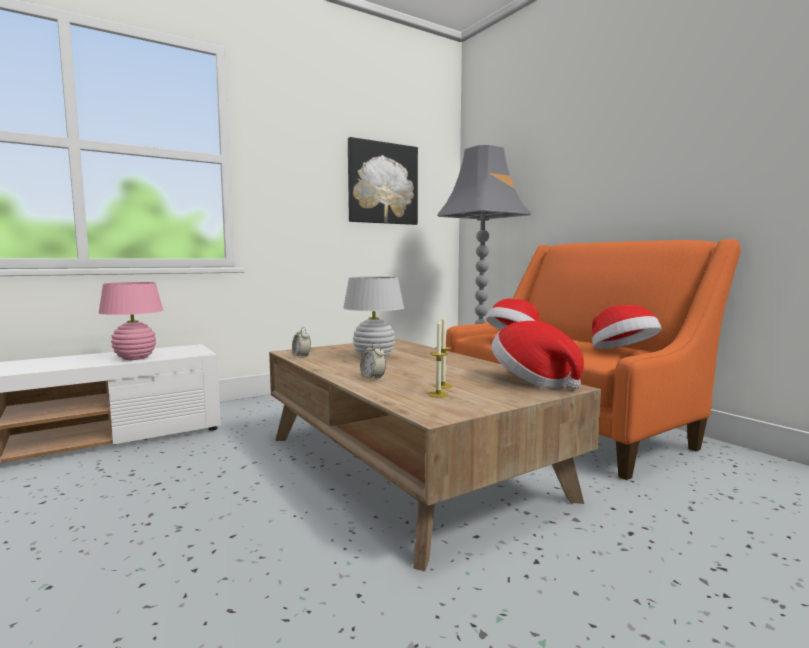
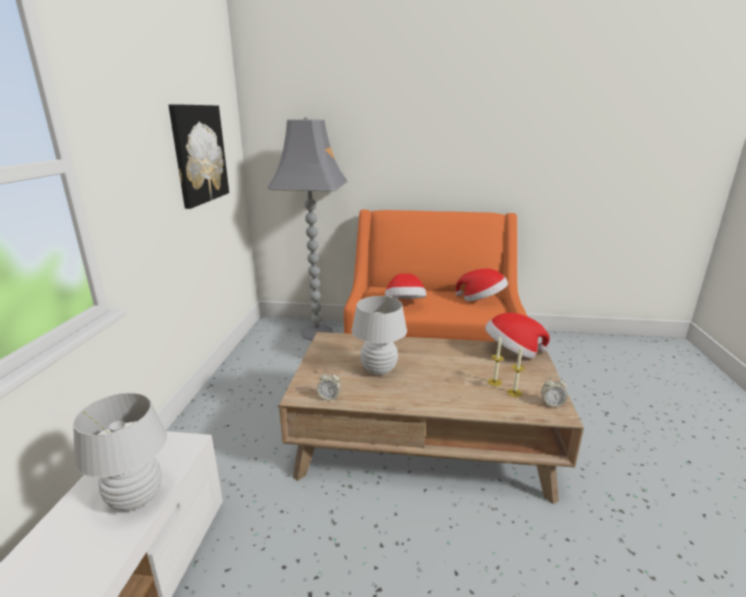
camera: 50 degrees left, 15 degrees up
(135, 358) = (136, 498): pink table lamp -> white table lamp
(373, 378) = (447, 397): alarm clock -> alarm clock (552, 404)

